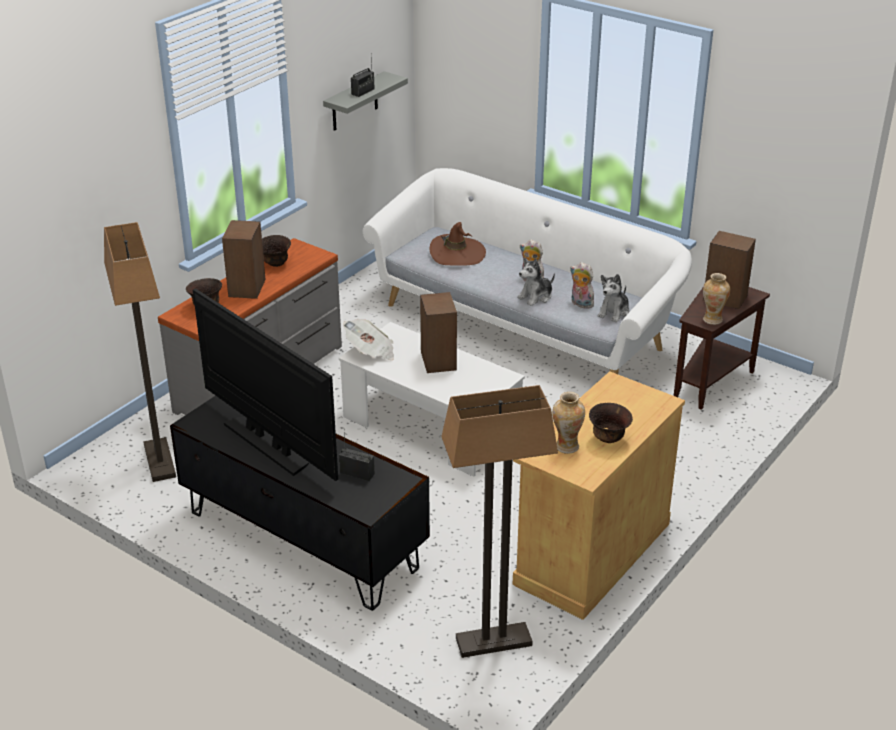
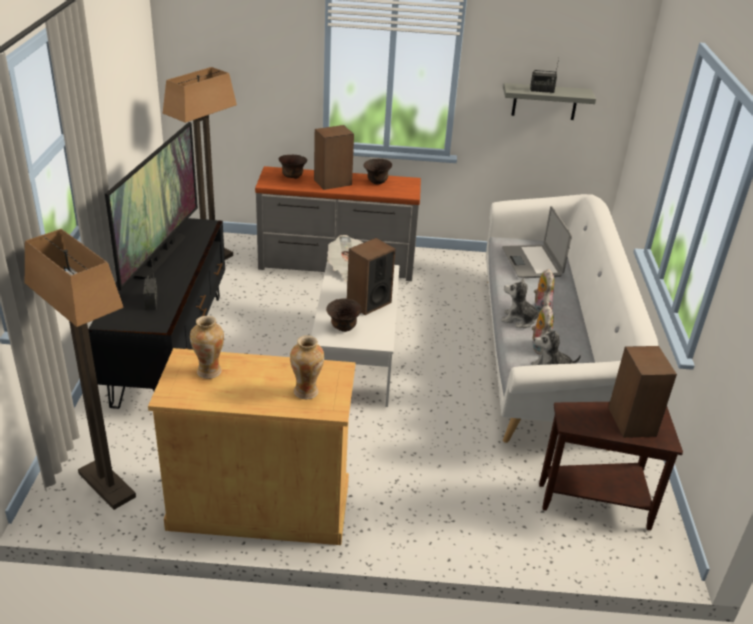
camera: 55 degrees right, 0 degrees up
(457, 253) = (532, 262): brown hat -> laptop
(608, 439) = (240, 392): brown bowl -> brown bowl (343, 328)
(712, 319) = (580, 424): vase -> vase (307, 391)

